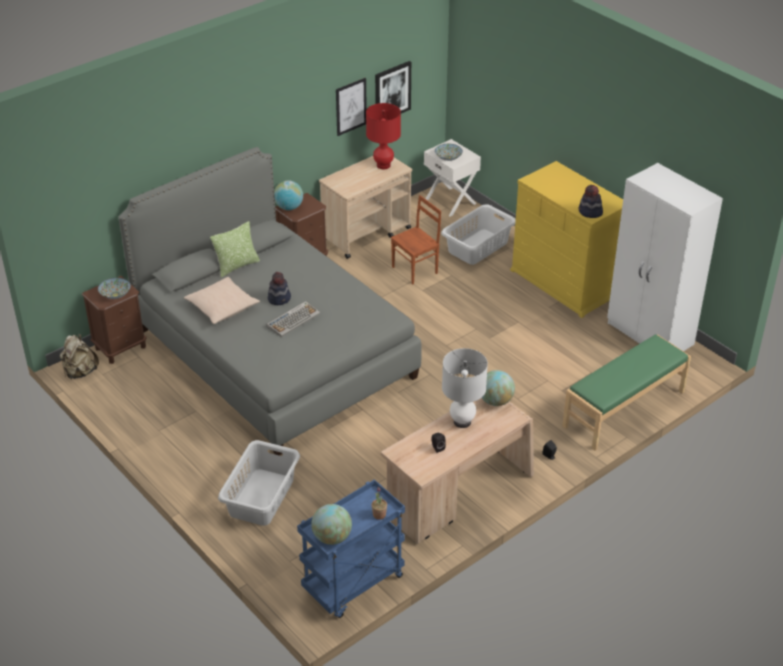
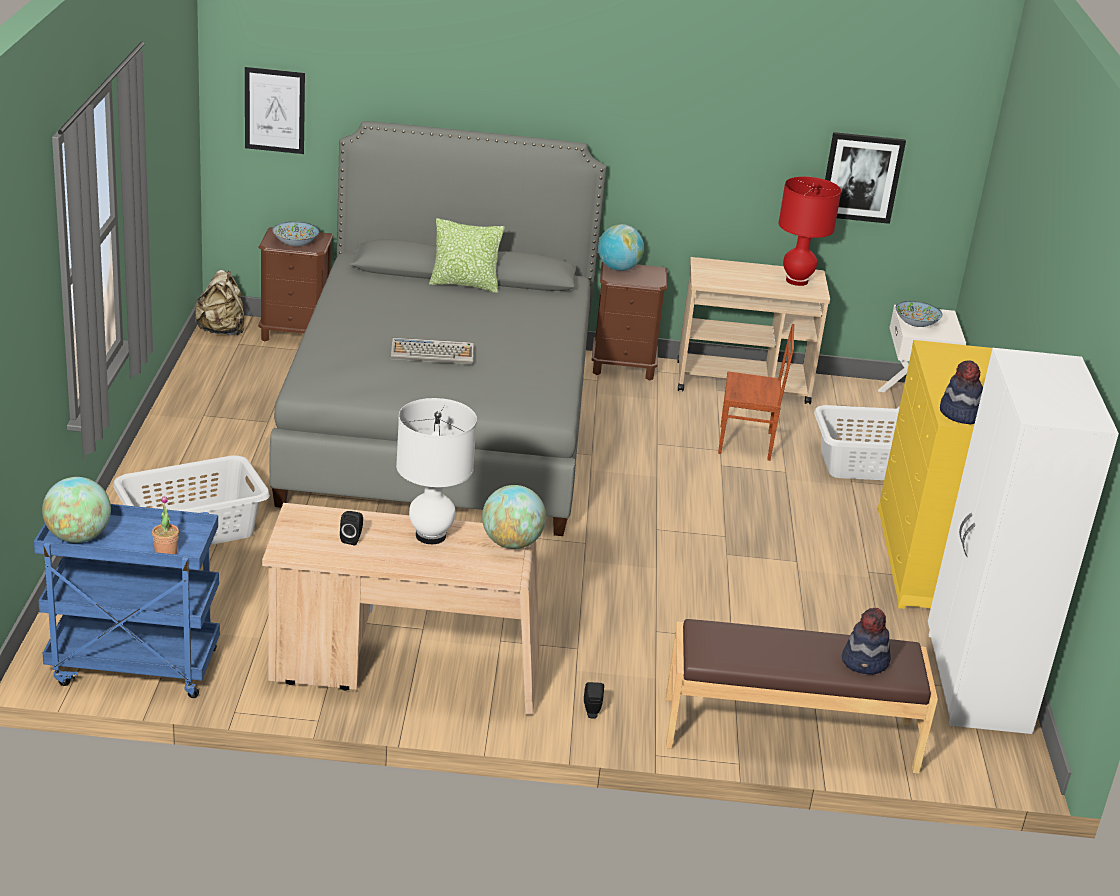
camera: 40 degrees right, 10 degrees down
(222, 307) = (381, 306): beige pillow -> none
(279, 298) = (455, 330): hat -> hat (865, 662)
(351, 106) = (776, 165): picture -> picture (274, 110)
(624, 409) = (789, 734): green bench -> brown bench

